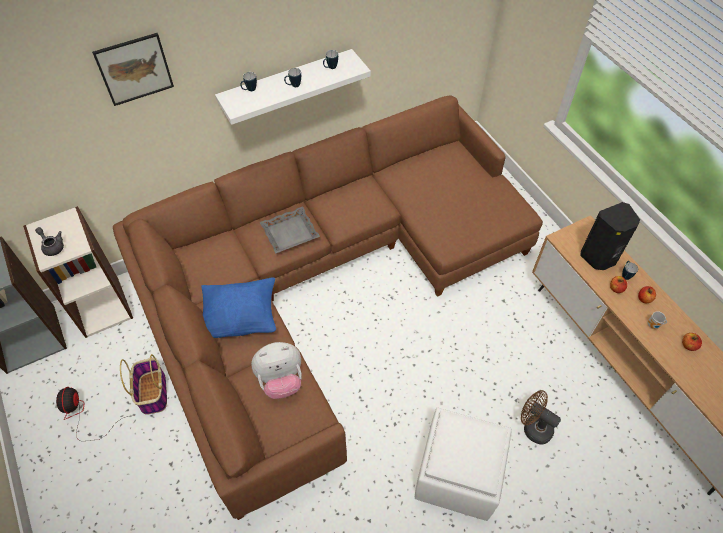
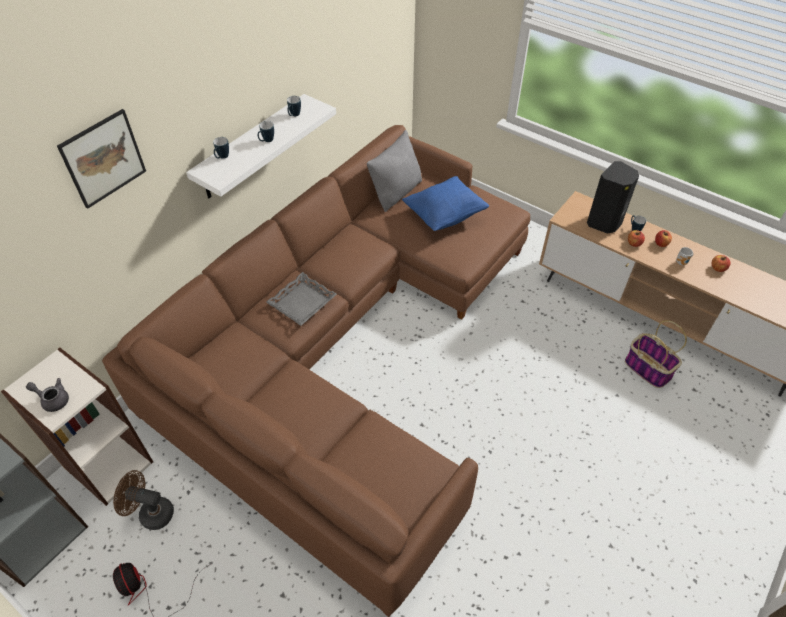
camera: 25 degrees left, 5 degrees down
(153, 391) = (219, 529): basket -> basket (646, 368)
(241, 317) = (299, 402): blue pillow -> blue pillow (445, 215)
(280, 380) = (376, 446): plush toy -> none
(426, 159) = (396, 192): none -> grey pillow
(458, 474) = (574, 471): white ottoman -> none
(533, 427) = (613, 401): brown fan -> brown fan (151, 513)

